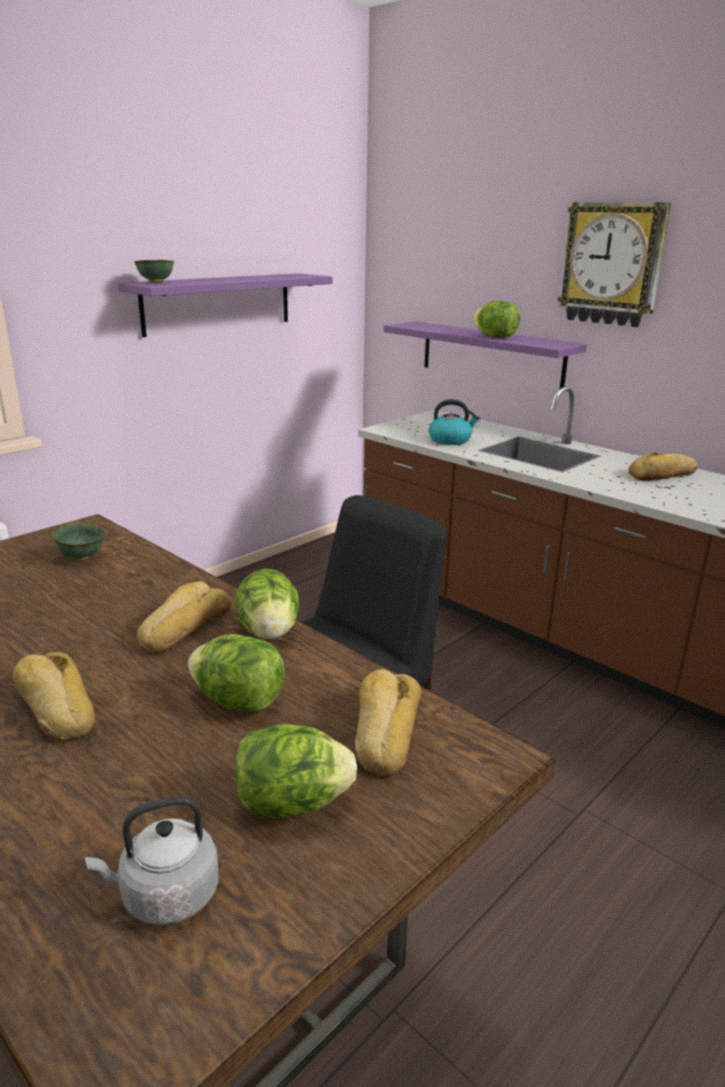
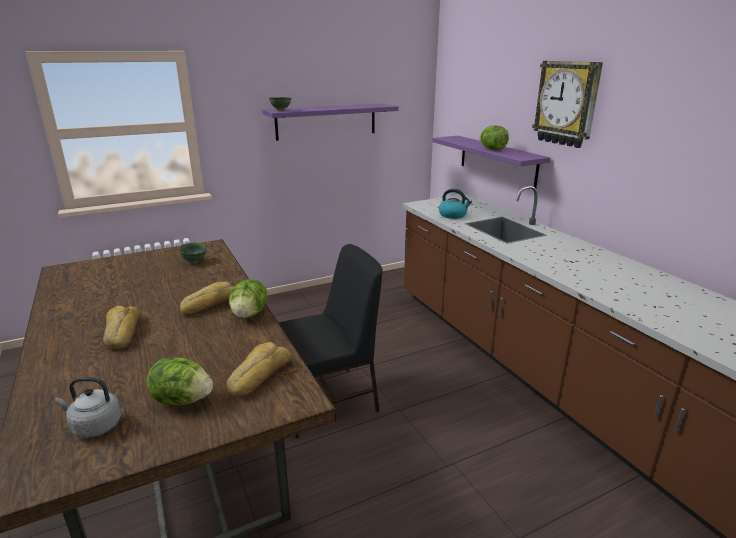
camera: 20 degrees right, 0 degrees up
(239, 701) = (203, 347): lettuce -> none
(664, 475) = (578, 253): bread -> none

